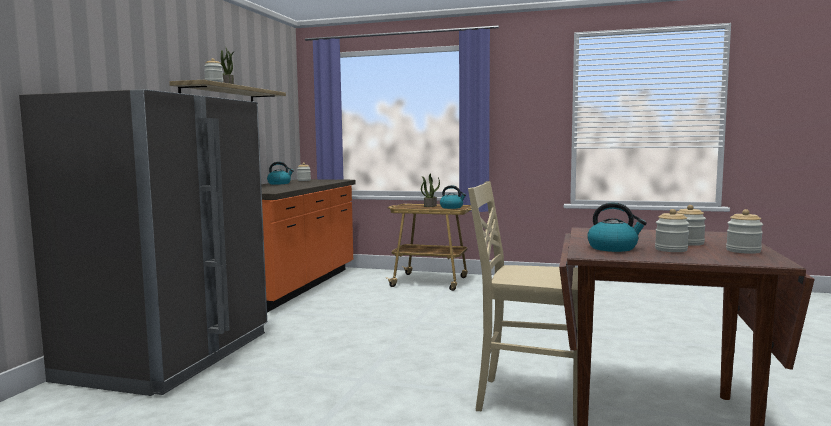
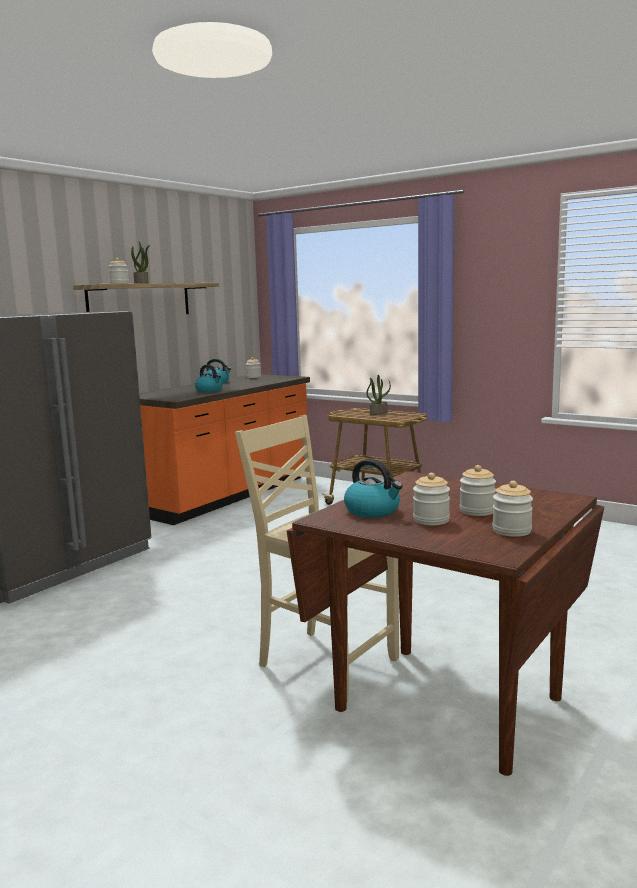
camera: 20 degrees right, 5 degrees up
(452, 207) = (398, 417): kettle -> kettle (209, 390)

